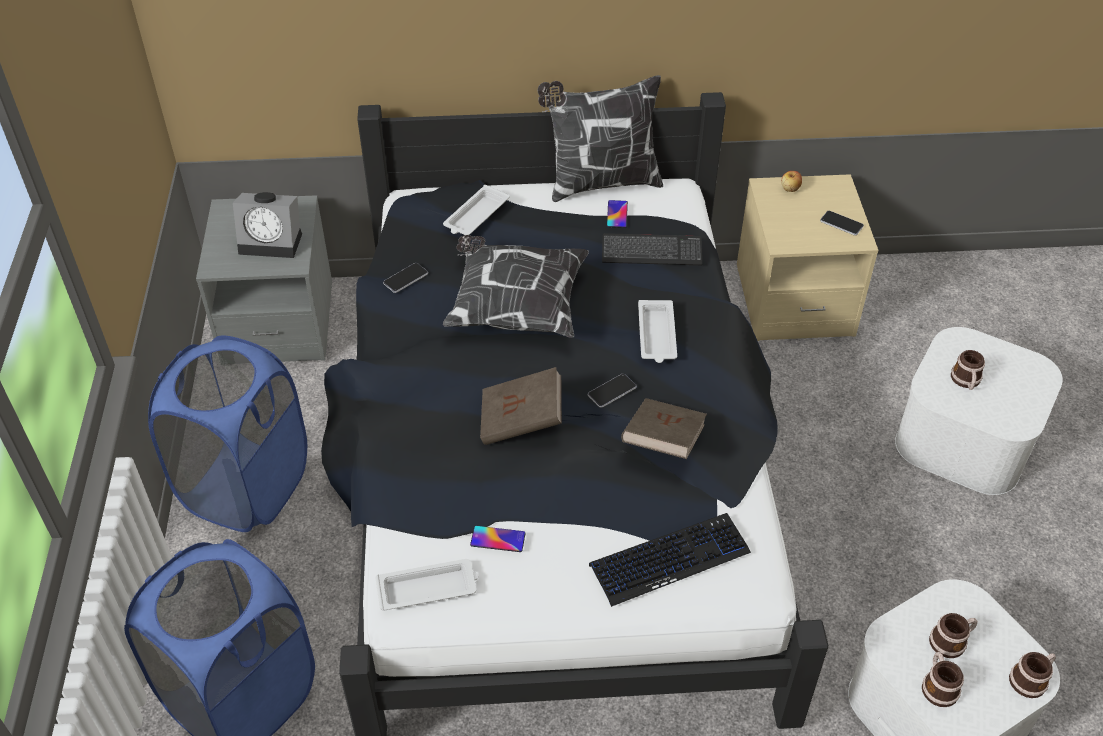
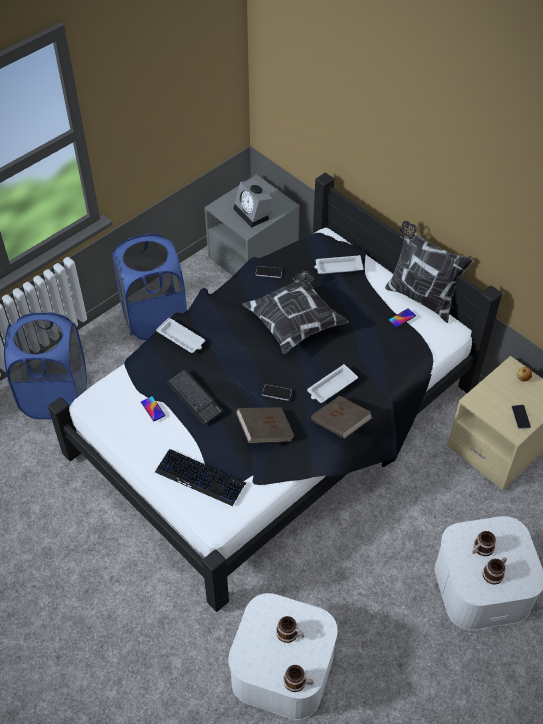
camera: 50 degrees right, 5 degrees up
(428, 588) = (108, 403): white tray -> white tray (181, 338)
(521, 421) = (225, 372): brown book -> brown book (340, 424)
(651, 252) = (390, 348): keyboard -> keyboard (194, 398)
(938, 685) = (257, 642): mug -> mug (495, 573)

